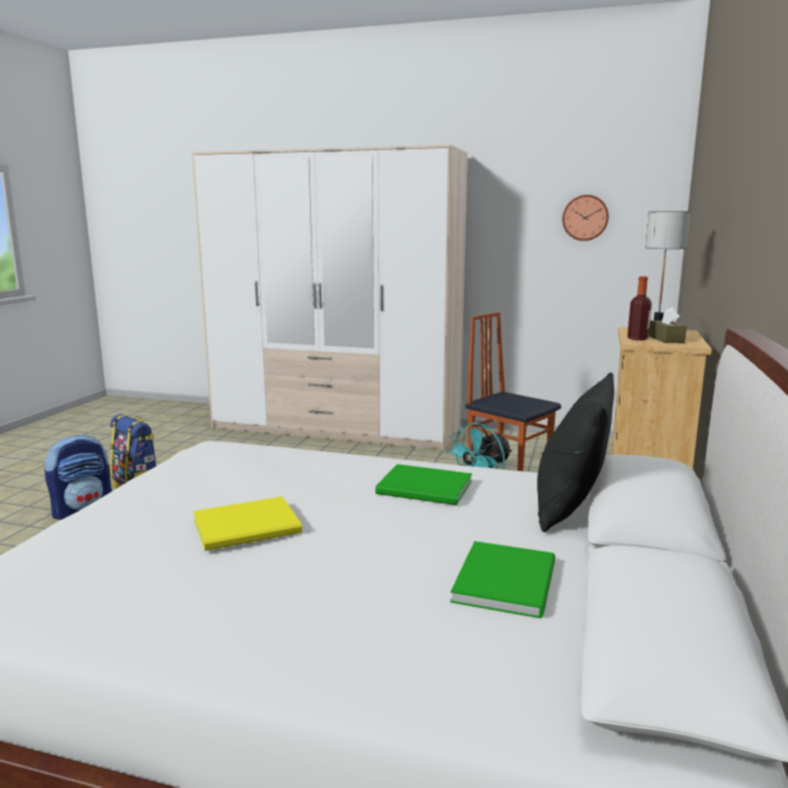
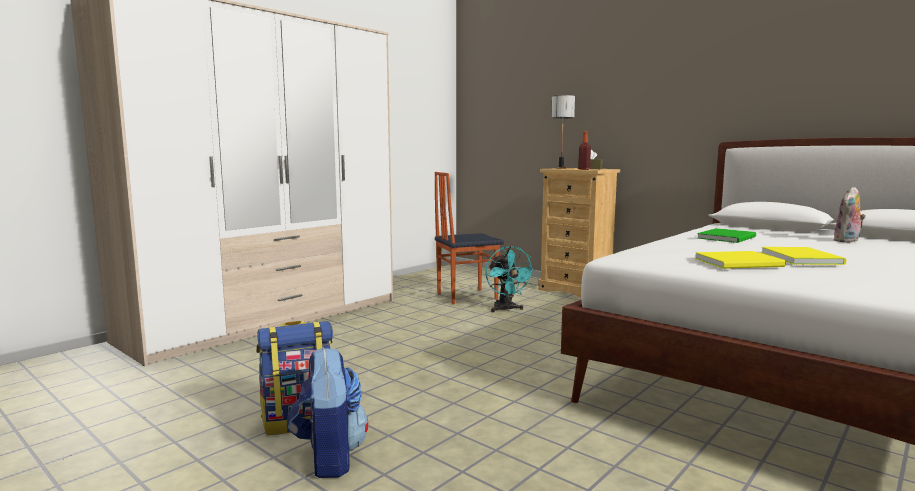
camera: 65 degrees left, 5 degrees down
(189, 493) = (741, 263): none -> yellow book
(508, 580) = (847, 241): green book -> plush toy
(569, 509) = (755, 230): black pillow -> none
(585, 217) = (410, 105): wall clock -> none

